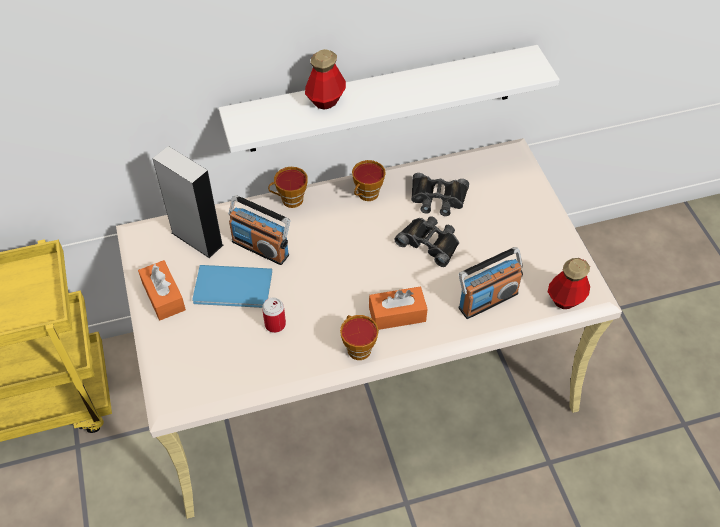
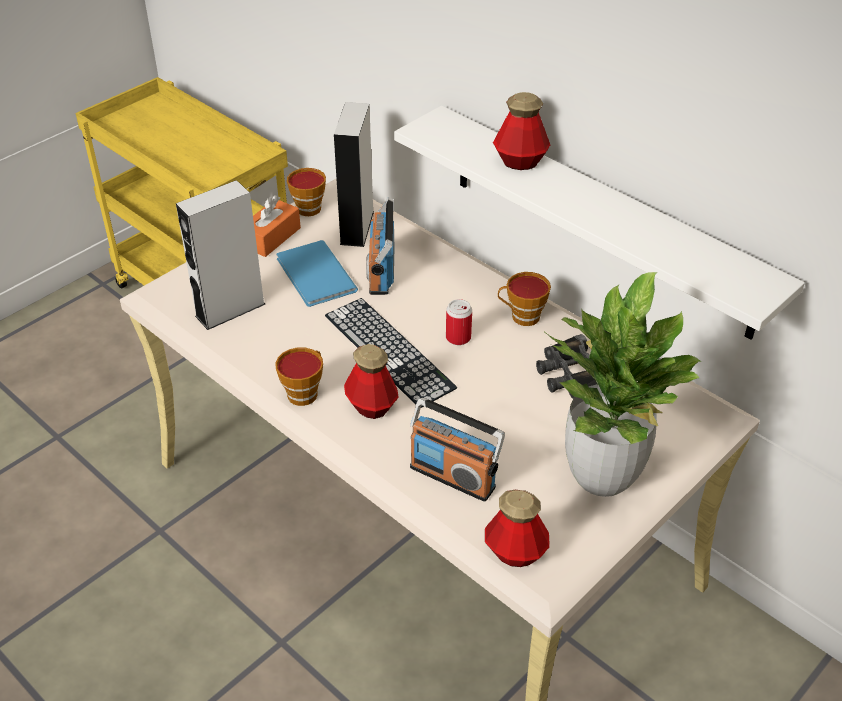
camera: 60 degrees right, 10 degrees down
(232, 358) = (230, 310): none -> grey speaker
(275, 324) = (291, 321): can -> can (458, 337)
(289, 200) = (461, 265): cup -> cup (306, 207)
(349, 281) = (389, 351): none -> keyboard
(397, 314) = (371, 406): orange tissue box -> bottle
(430, 242) = (498, 393): black binoculars -> none
(529, 228) = (602, 475): none -> potted plant

